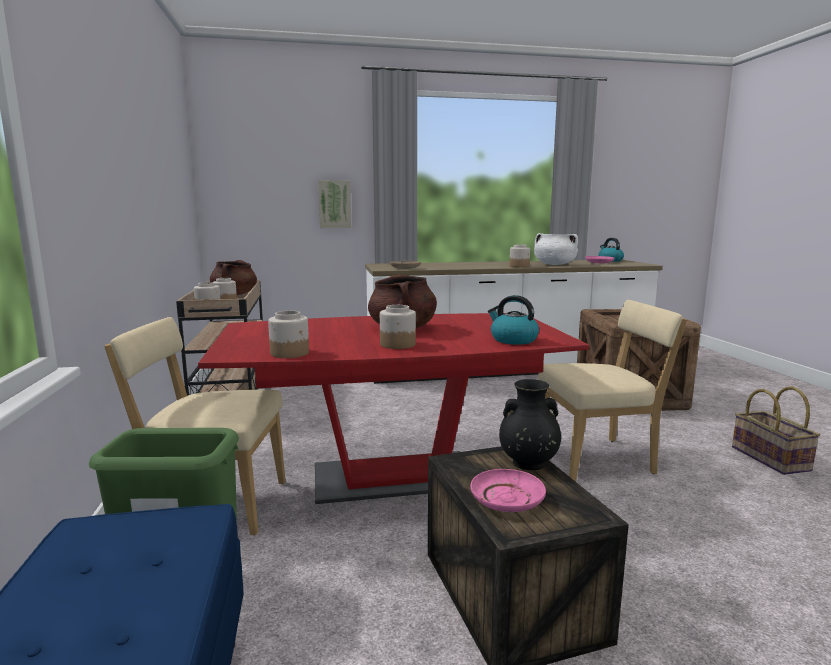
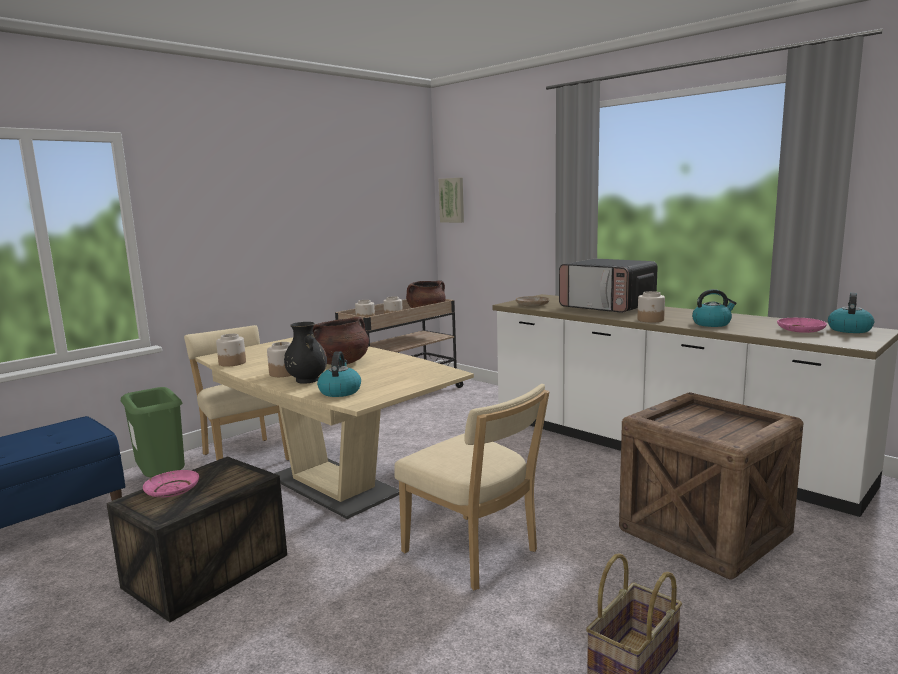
camera: 55 degrees right, 0 degrees up
(334, 204) = (530, 230): picture -> picture (452, 200)
(394, 477) = (333, 486): red dining table -> beige dining table
(457, 264) = (607, 307): none -> microwave
(527, 463) = (238, 483): black vase -> black vase (307, 380)
(554, 264) = (712, 324): white cooking pot -> kettle

